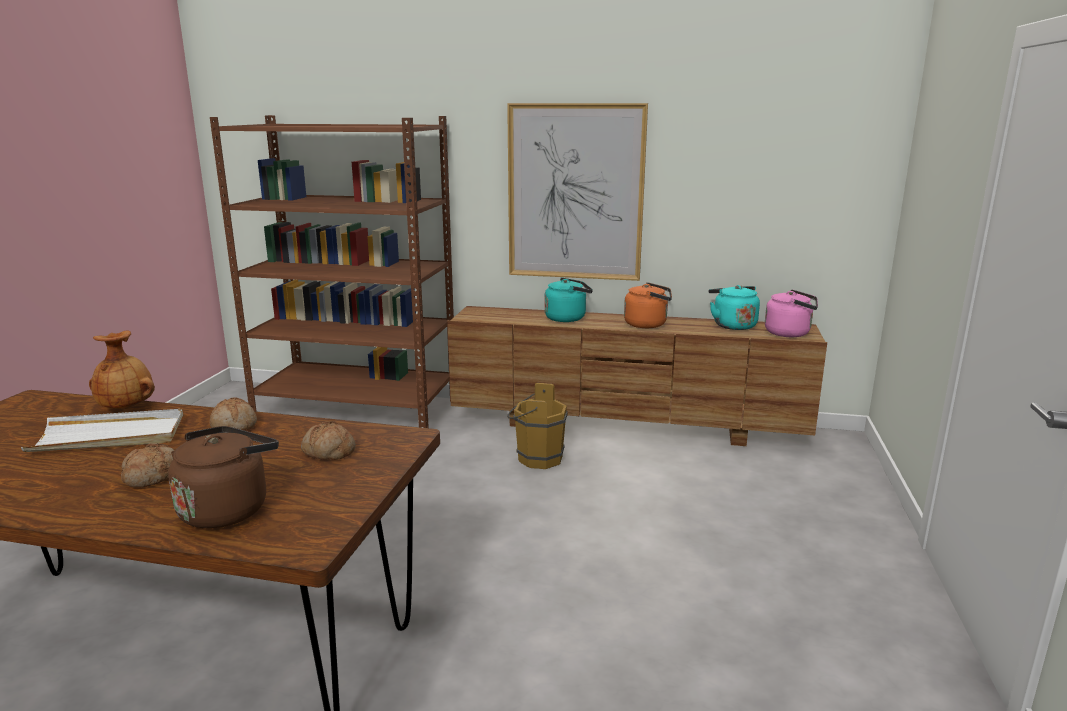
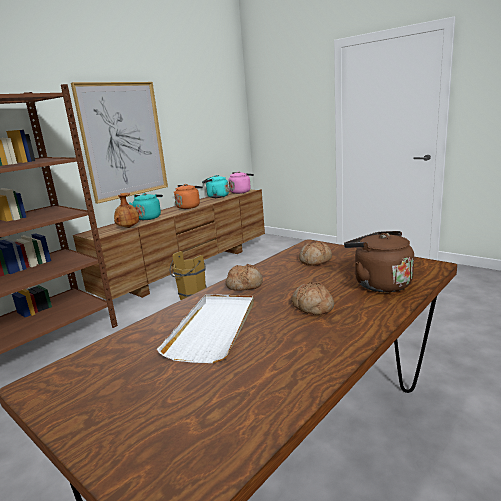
camera: 60 degrees left, 0 degrees up
(127, 408) = (150, 326): brown vase -> brown vase (128, 227)

